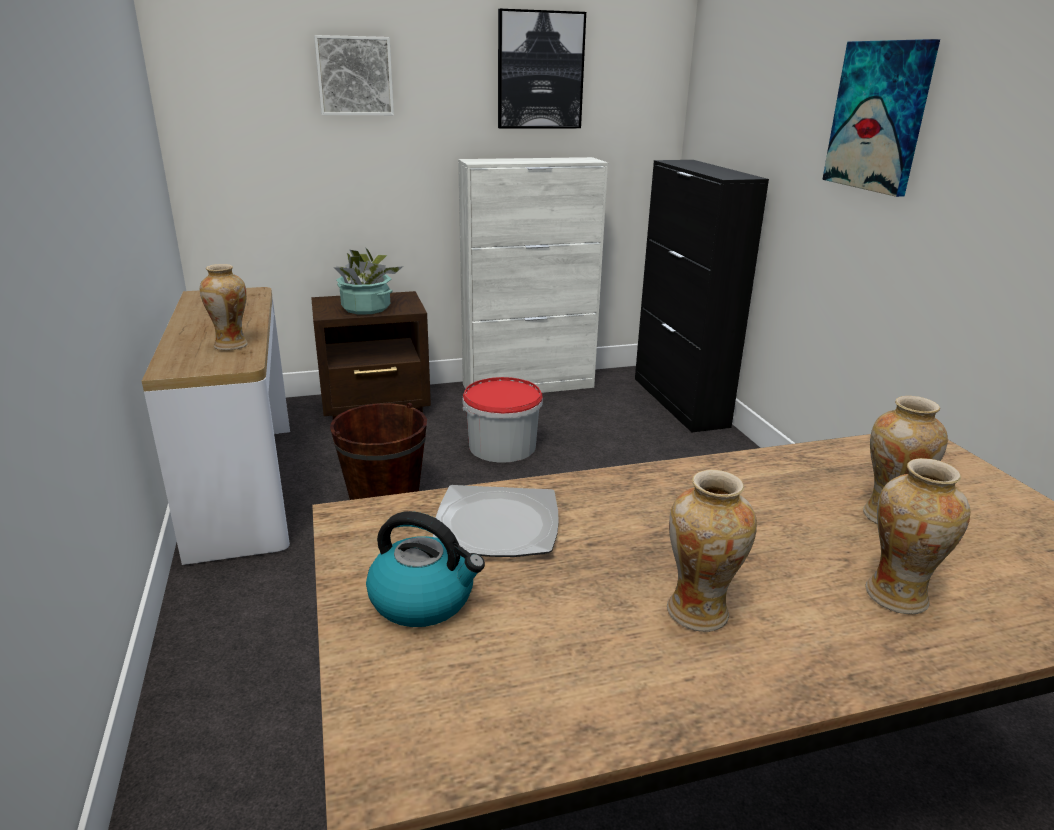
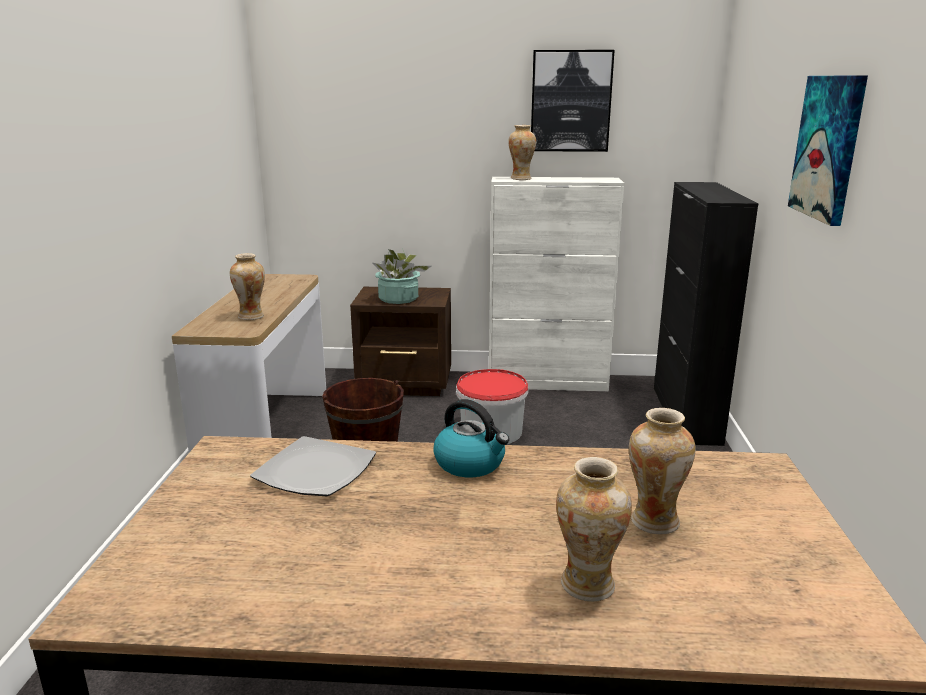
camera: 20 degrees right, 5 degrees down
(354, 76) = (408, 108): picture -> none
(424, 600) = (216, 511): kettle -> kettle (471, 463)
(698, 612) = (404, 561): vase -> vase (521, 179)

